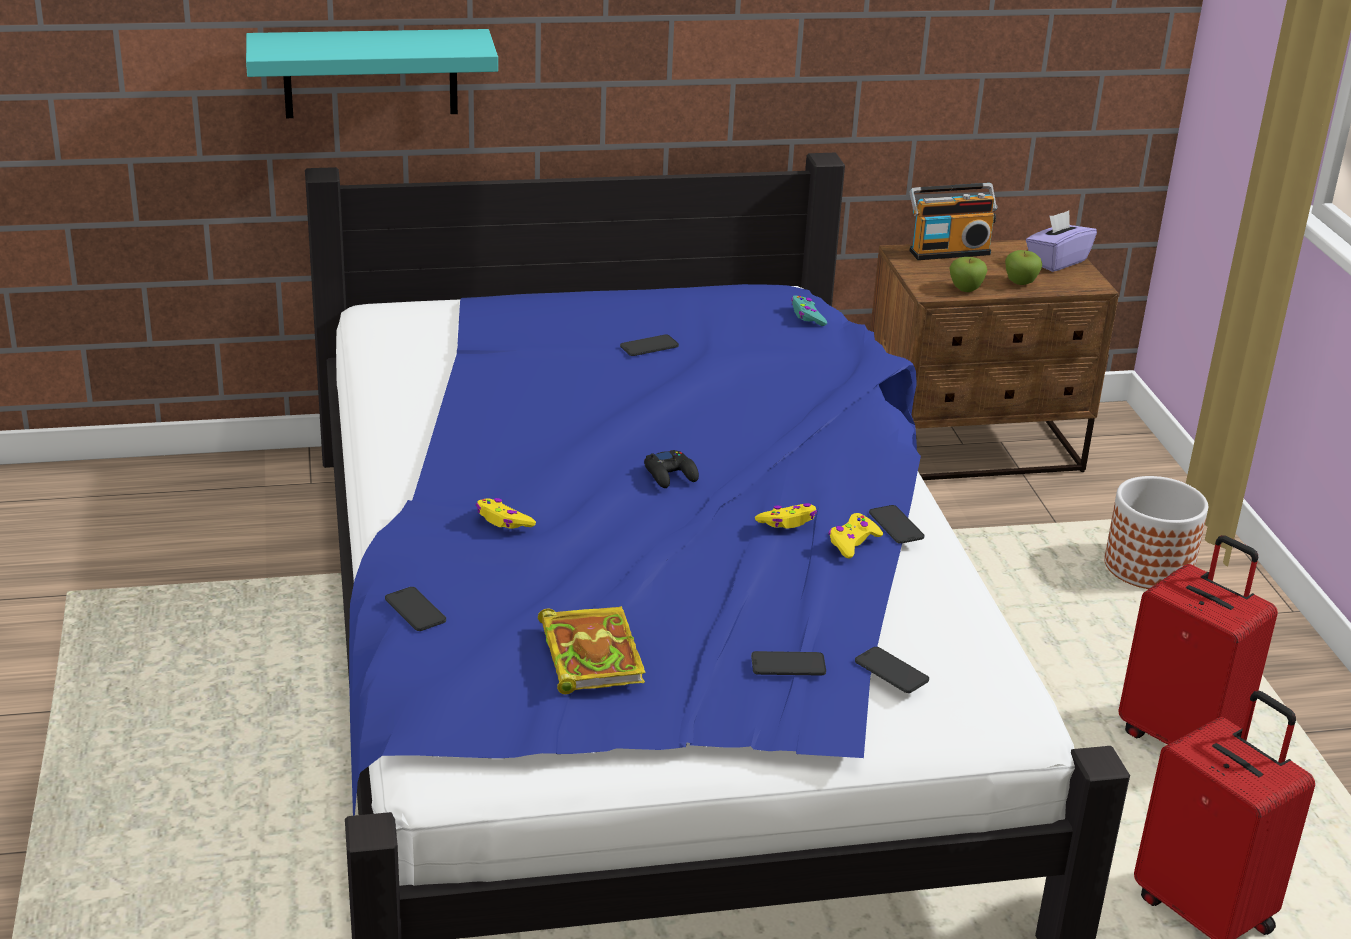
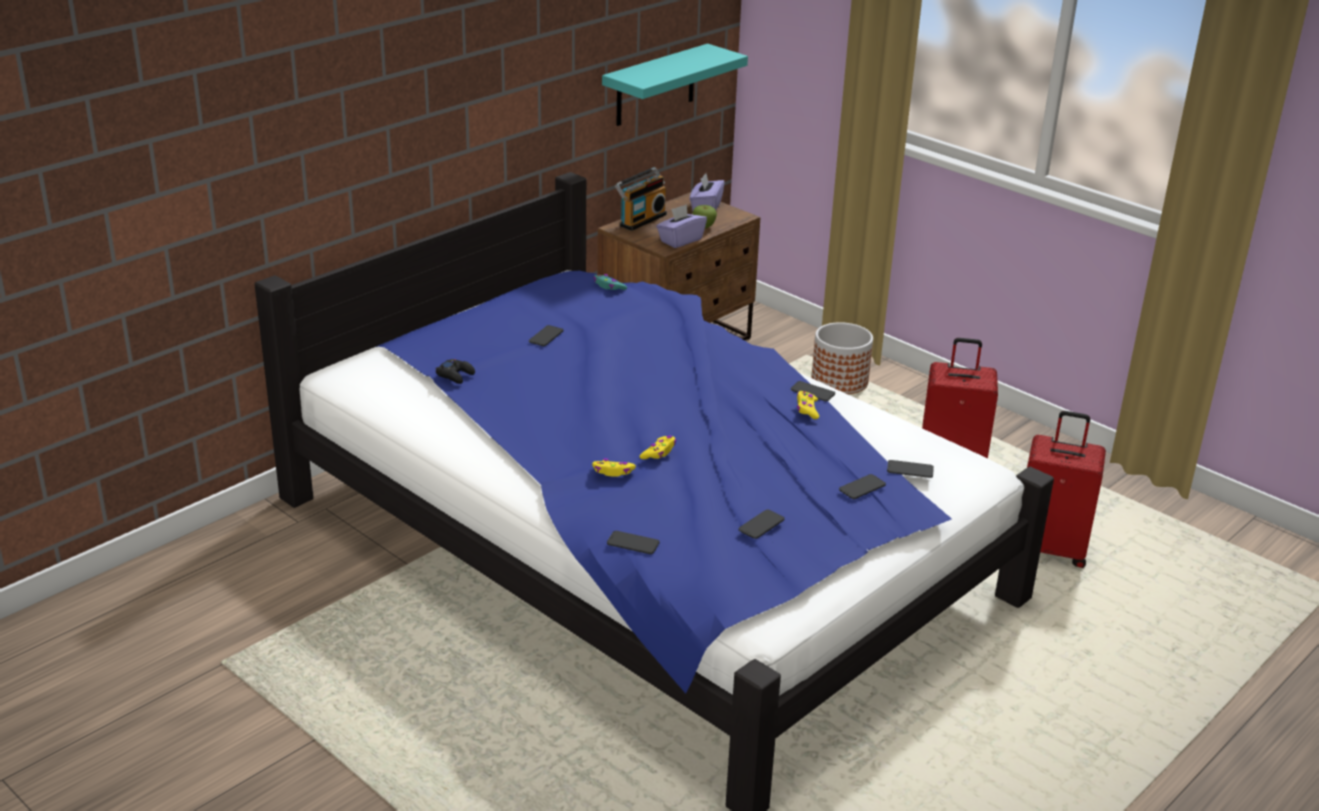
camera: 35 degrees left, 0 degrees up
(370, 73) = (287, 197): turquoise shelf -> turquoise shelf (655, 85)
(589, 653) = (761, 525): book -> phone
(671, 475) = (665, 409): black game controller -> black game controller (455, 375)
(787, 522) = (762, 411): yellow game controller -> yellow game controller (659, 452)
(965, 289) = (680, 240): apple -> purple tissue box

